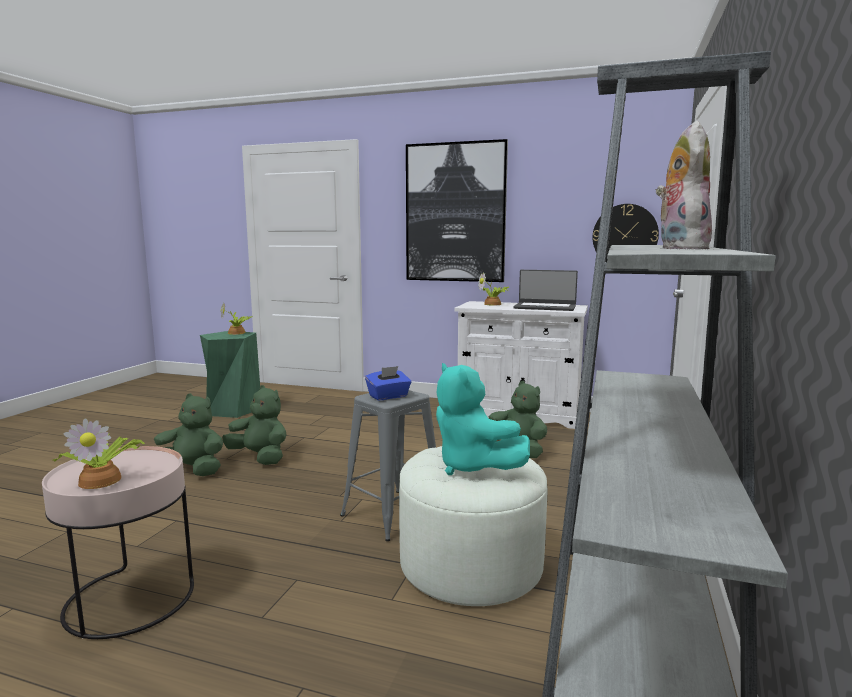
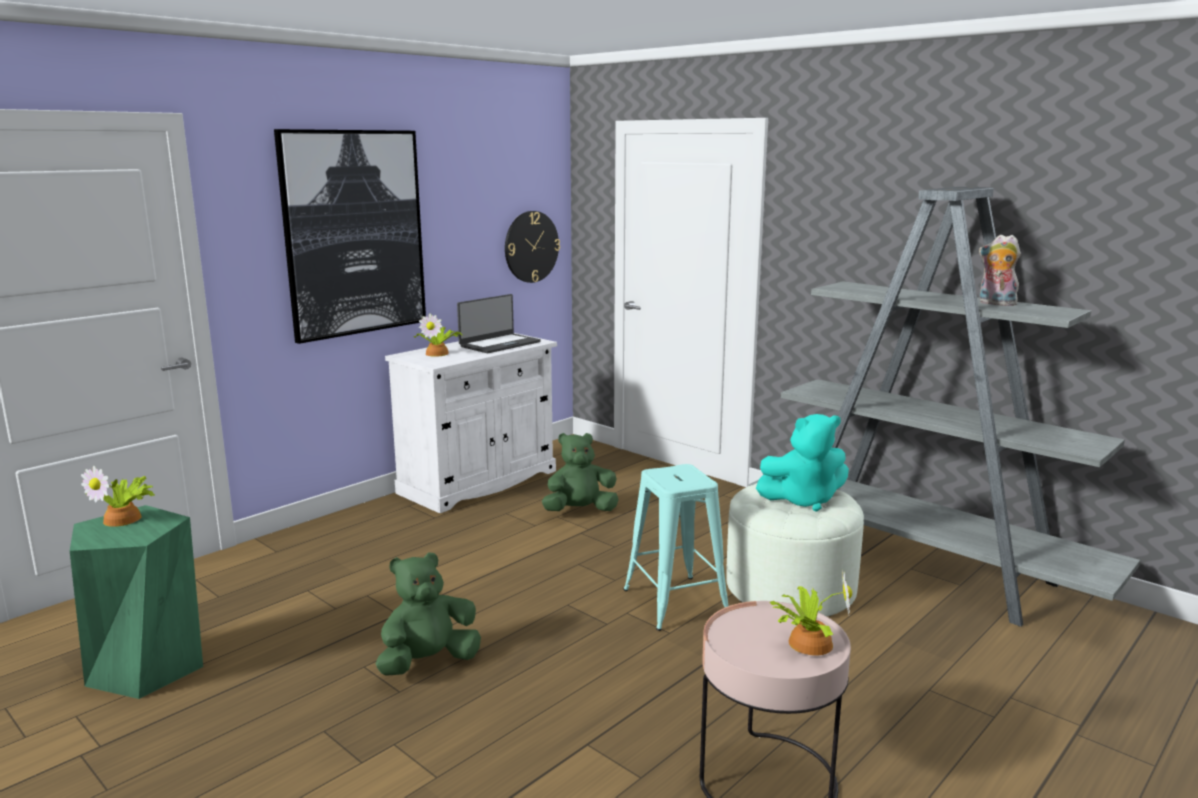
camera: 65 degrees left, 5 degrees up
(192, 470) = (414, 725): green plush toy -> none
(388, 396) = (681, 478): blue tissue box -> none
(393, 514) = (675, 602): grey stool -> turquoise stool

